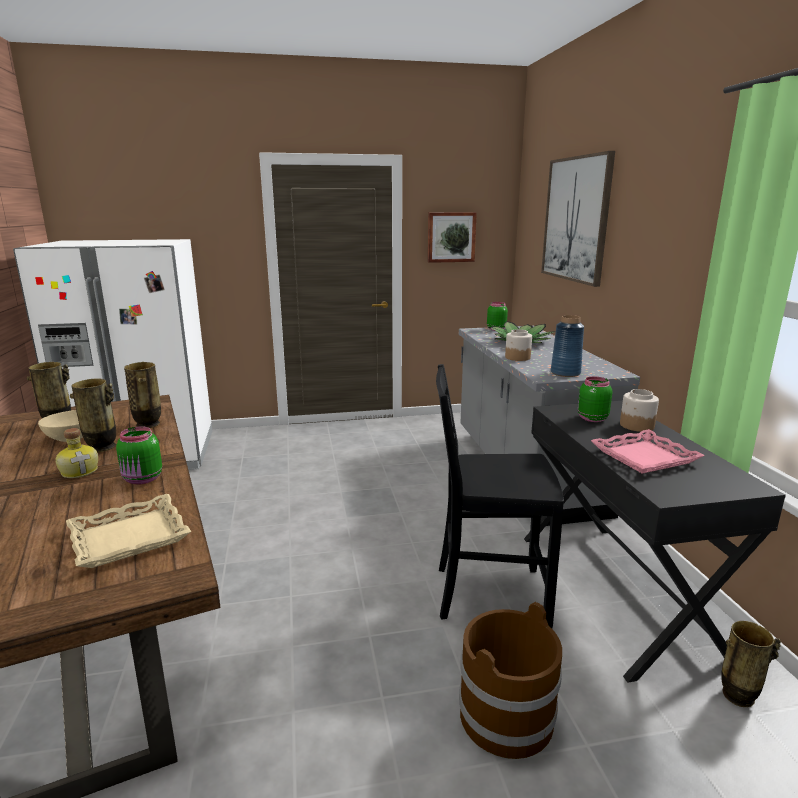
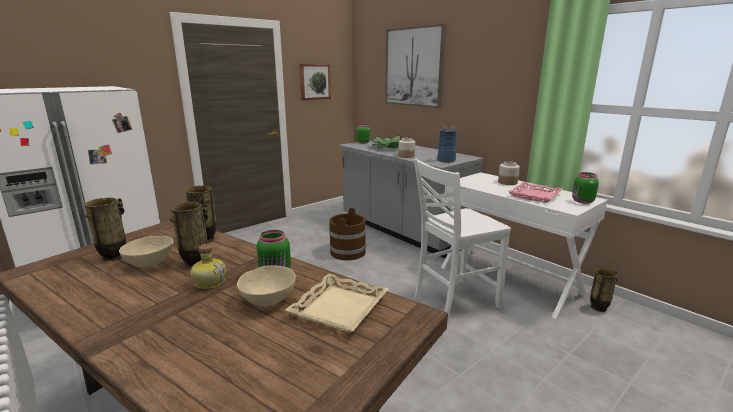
camera: 30 degrees left, 0 degrees up
(90, 505) = (268, 299): none -> beige bowl
(488, 594) = (454, 301): black chair -> white chair
(506, 717) = (526, 357): brown bucket -> brown bucket (348, 252)
(591, 418) = (482, 183): green jar -> green jar (582, 201)
(616, 591) = (509, 280): black desk -> white desk

